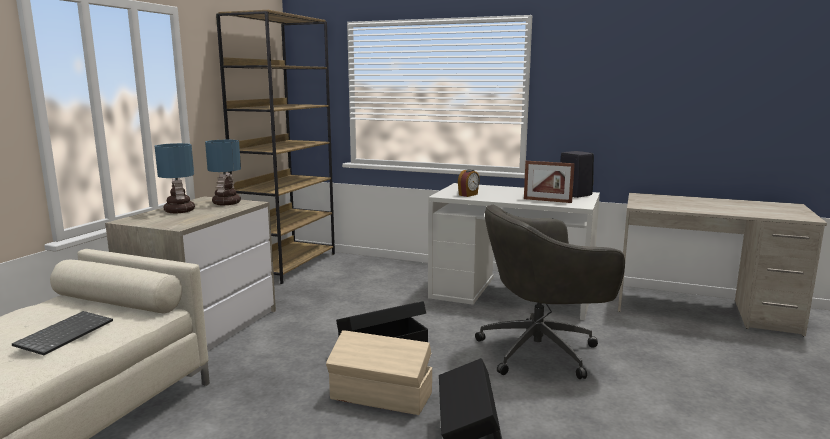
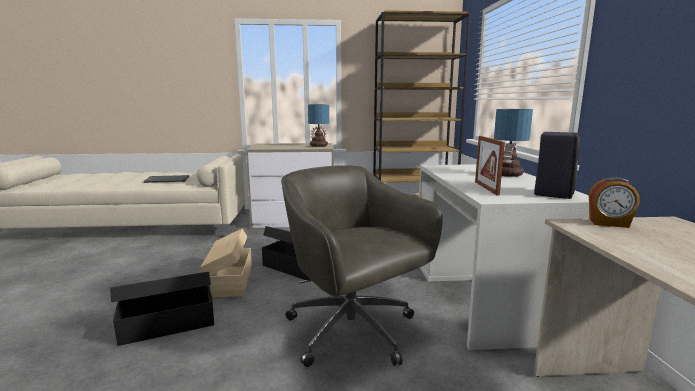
camera: 65 degrees right, 0 degrees up
(178, 210) = (290, 144): table lamp -> table lamp (507, 174)
(468, 195) = (452, 170): alarm clock -> alarm clock (609, 223)

